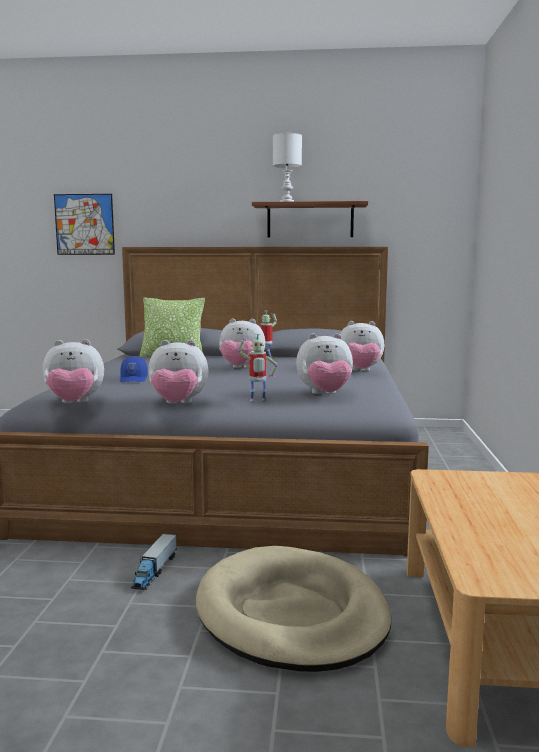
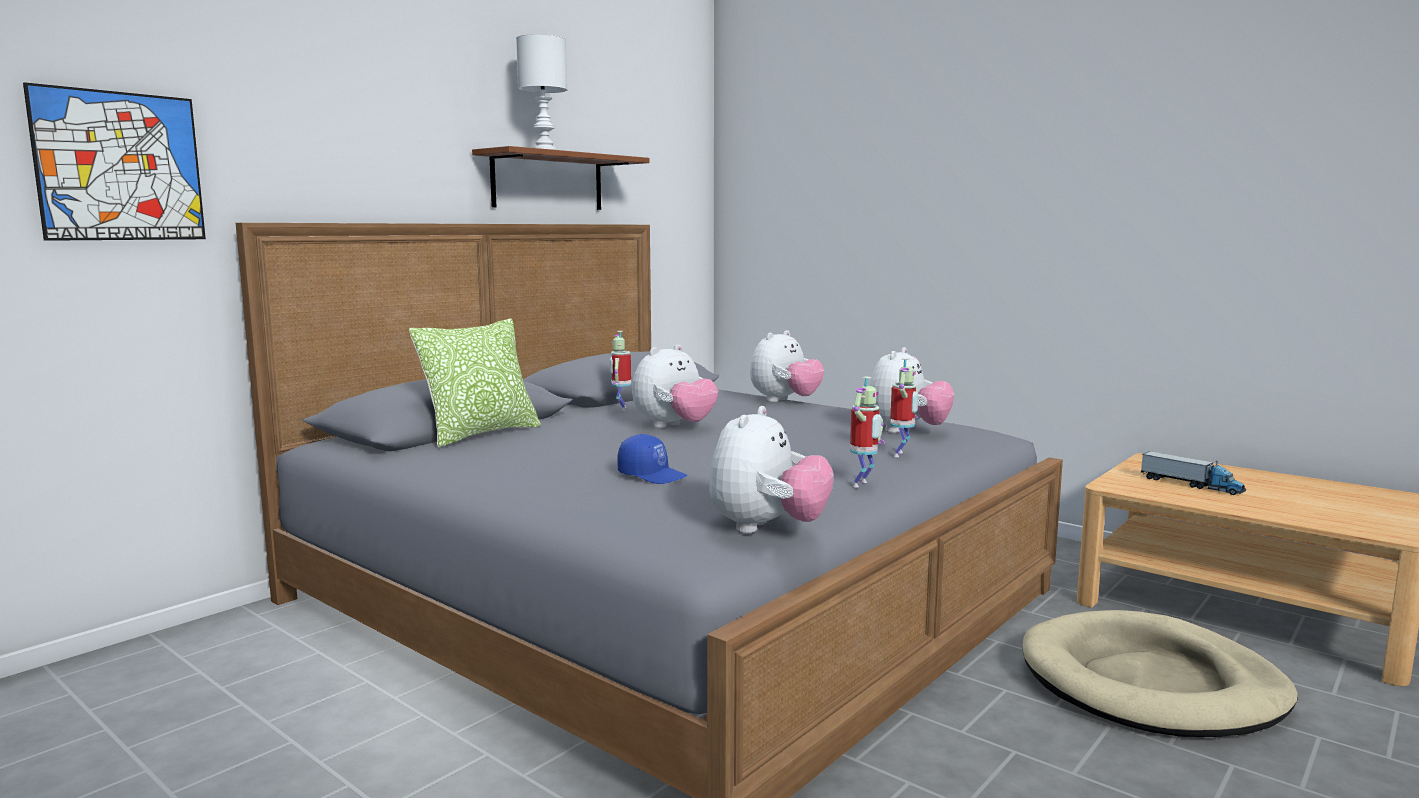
camera: 55 degrees left, 0 degrees up
(155, 571) = (984, 733): toy truck -> toy truck (1191, 485)
(178, 404) = (863, 485): plush toy -> toy robot

